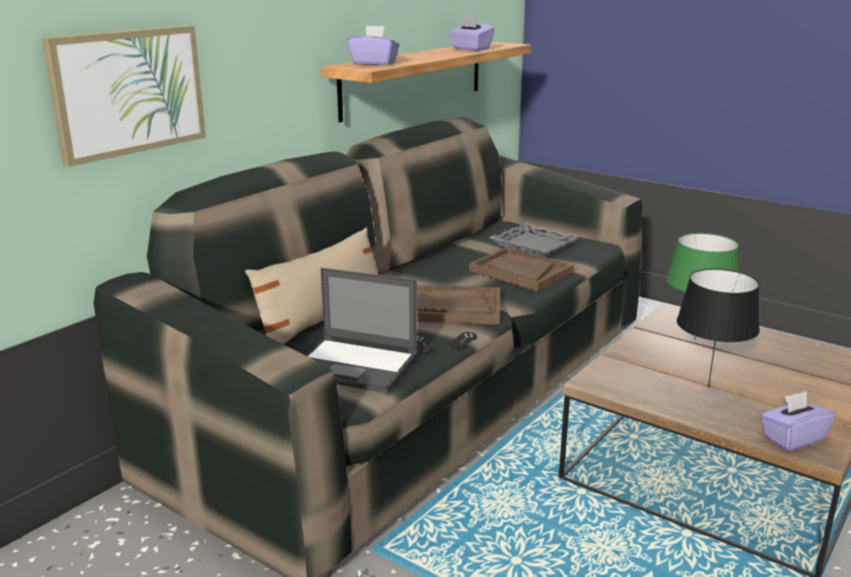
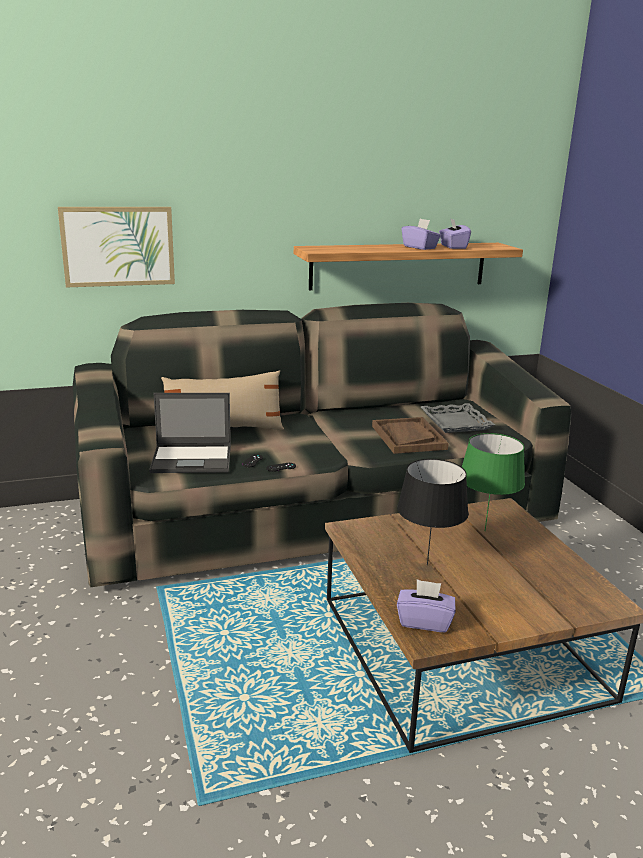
camera: 35 degrees right, 0 degrees up
(356, 365) = (193, 459): laptop -> laptop turned 60 degrees counterclockwise
(374, 63) = (334, 248): purple tissue box -> purple tissue box (420, 247)
(453, 308) = (313, 446): brown tray -> none

